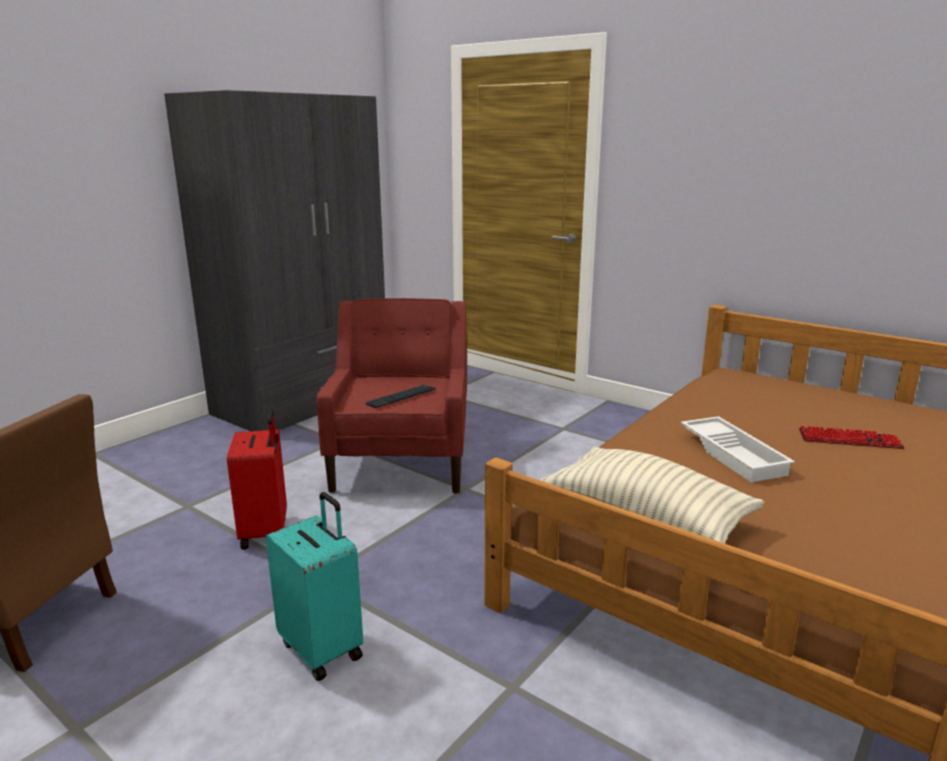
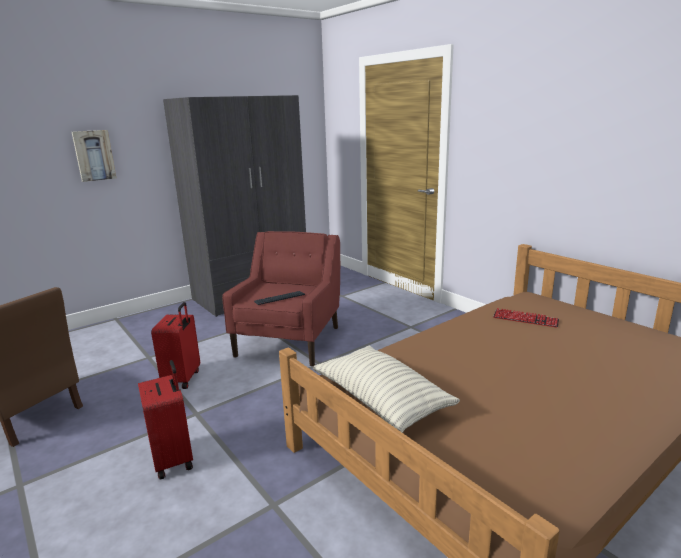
camera: 15 degrees right, 0 degrees up
(55, 182) = (94, 155): none -> picture
(323, 649) = (174, 459): turquoise suitcase -> red suitcase
(734, 454) = (482, 360): white tray -> none
(849, 440) = (584, 357): keyboard -> keyboard (525, 319)

